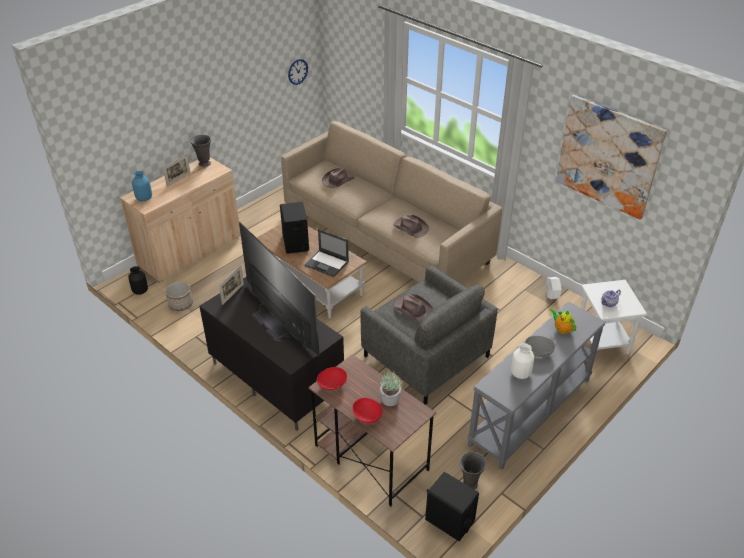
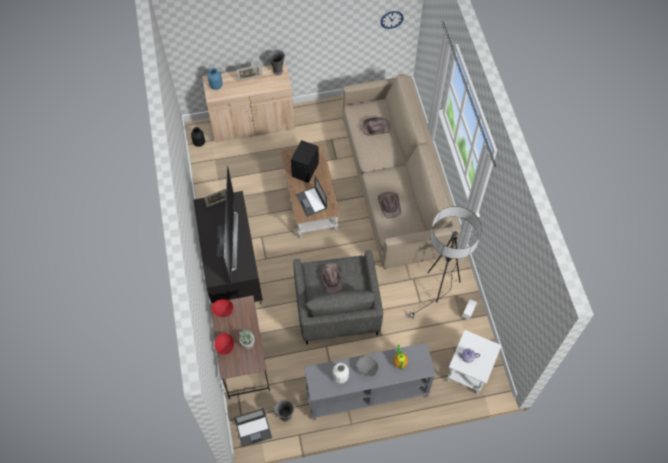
camera: 35 degrees right, 20 degrees up
(181, 304) = (216, 169): planter -> none
(449, 520) = (254, 430): black speaker -> laptop
(506, 290) = (439, 288): none -> floor lamp
(608, 156) = (515, 259): picture -> none

